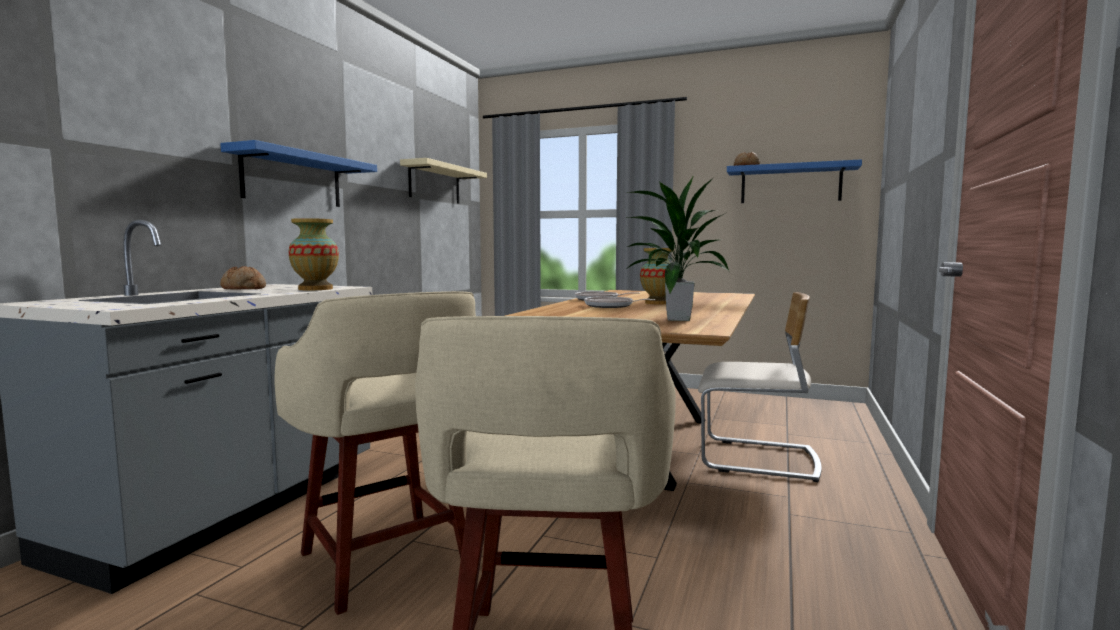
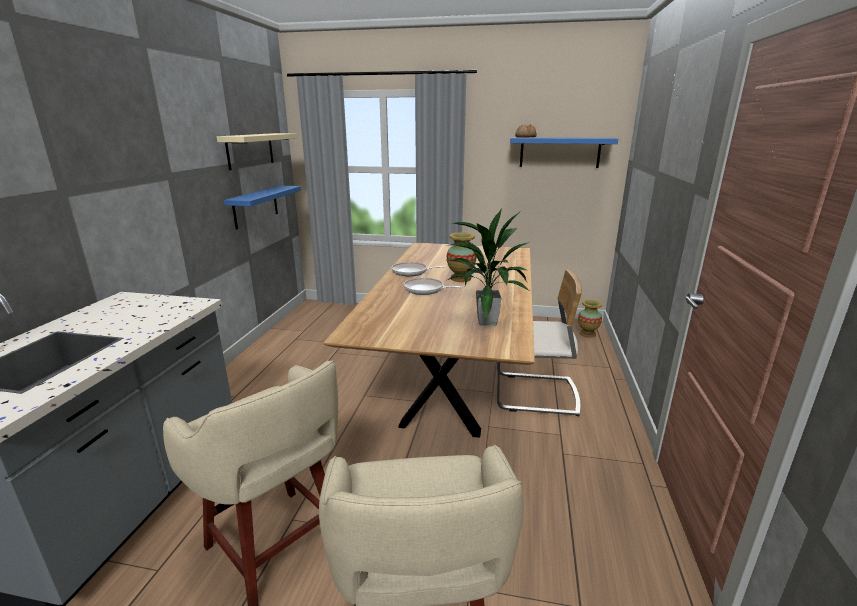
camera: 10 degrees left, 15 degrees up
(243, 289) = (99, 318): bread -> none
(293, 179) = (120, 187): blue shelf -> blue shelf (256, 206)
(315, 289) = (171, 315): vase -> vase (587, 334)

